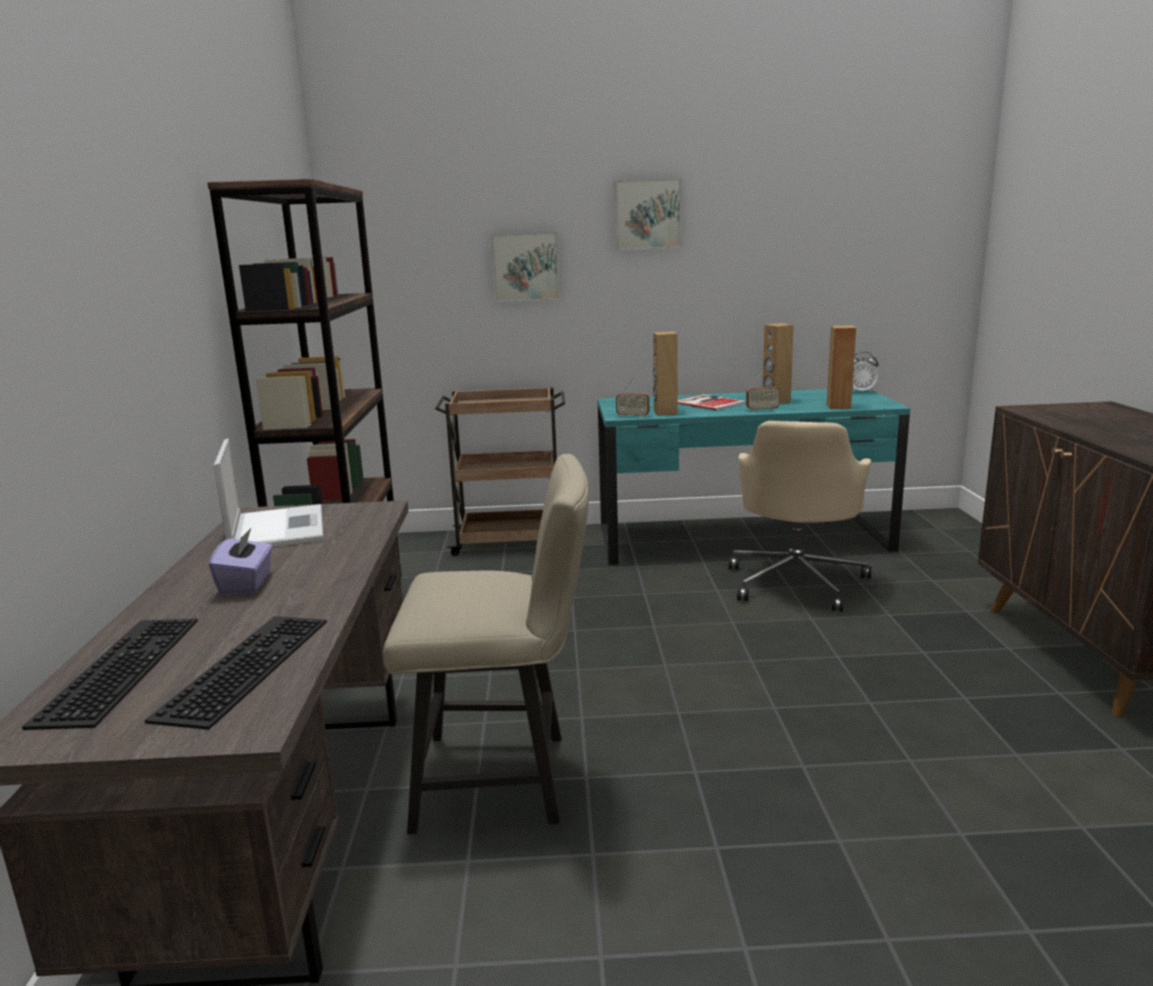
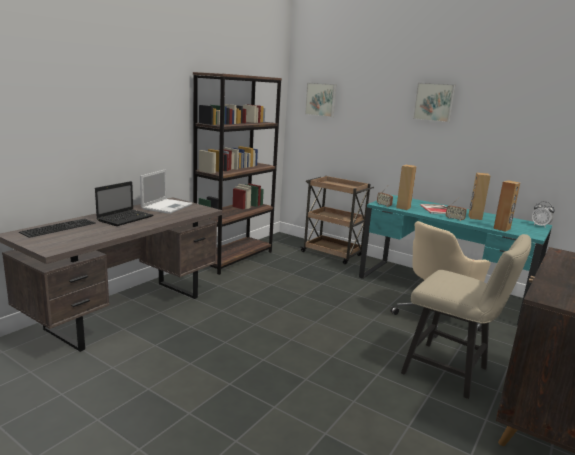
camera: 35 degrees right, 0 degrees up
(243, 665) = (80, 237): keyboard -> none
(247, 583) = (126, 218): purple tissue box -> laptop
(505, 779) = (200, 329): beige chair -> beige chair (451, 372)
(525, 267) = (369, 121): picture -> picture (321, 99)

